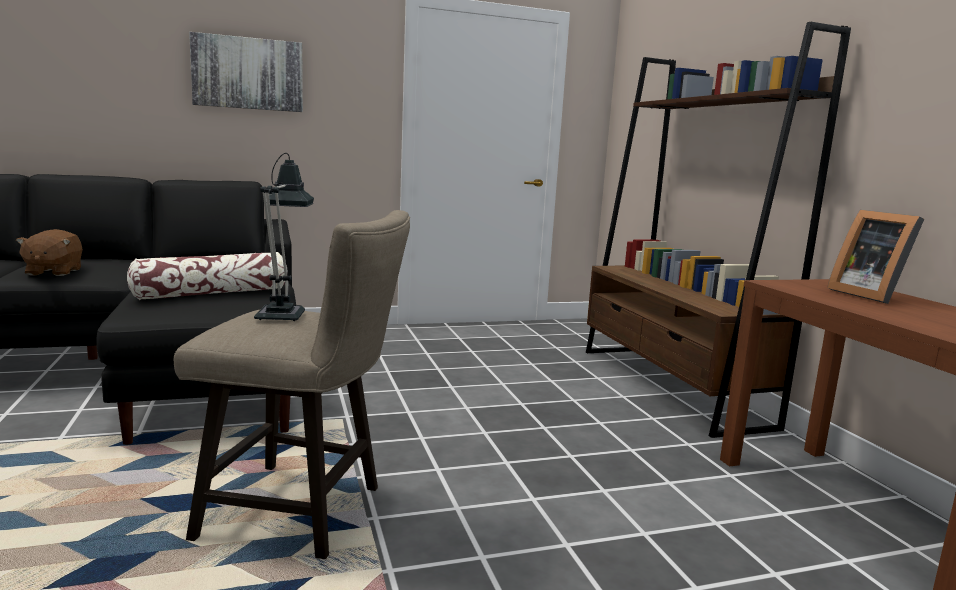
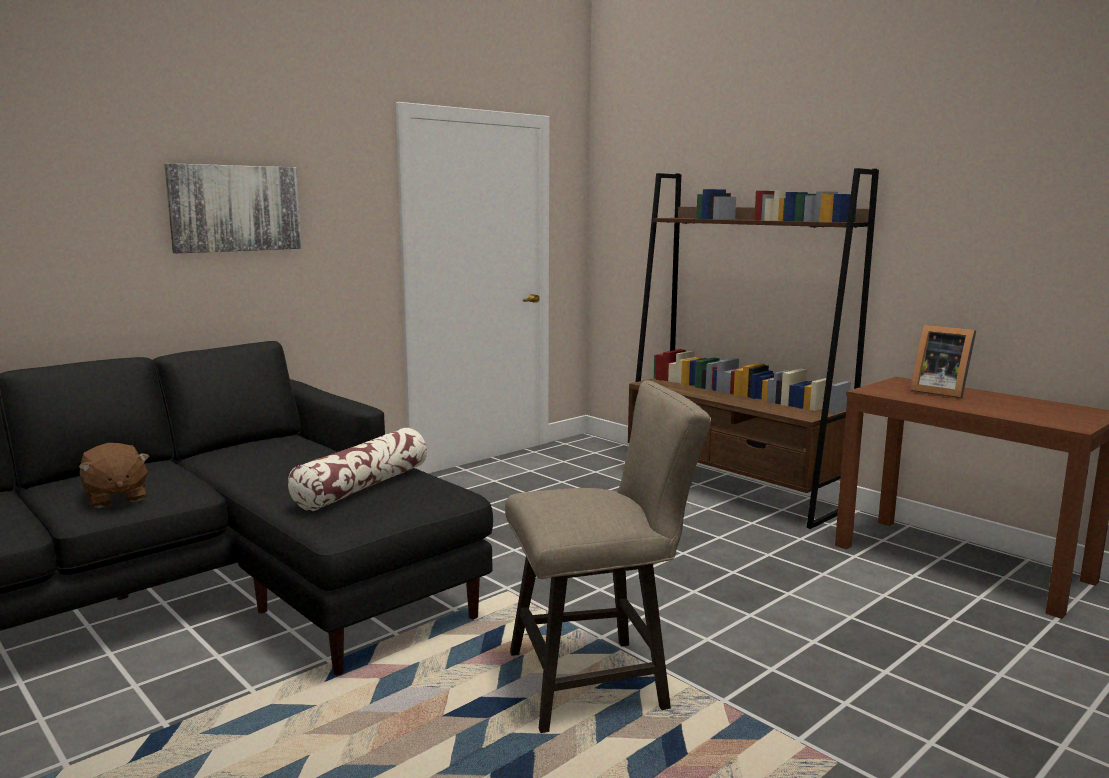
camera: 25 degrees left, 0 degrees up
(283, 313) = (572, 496): table lamp -> none

